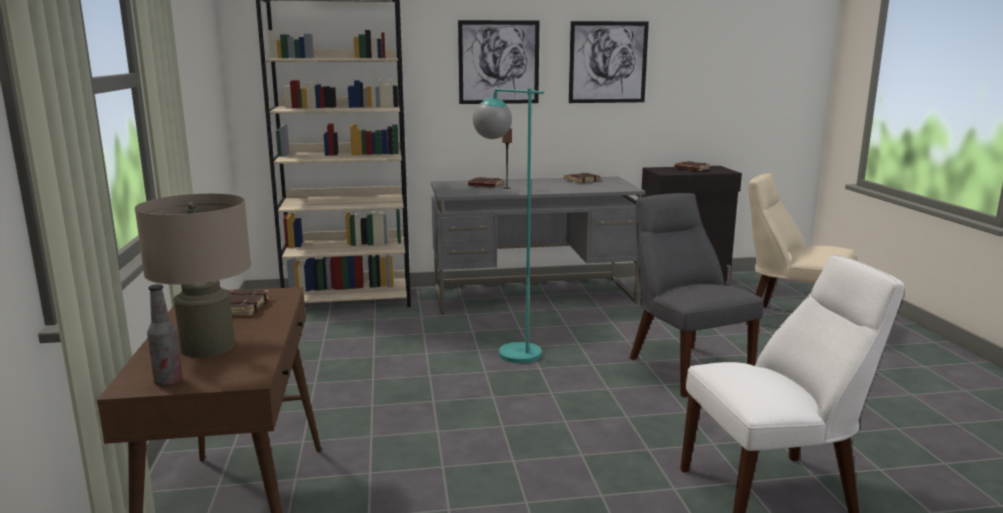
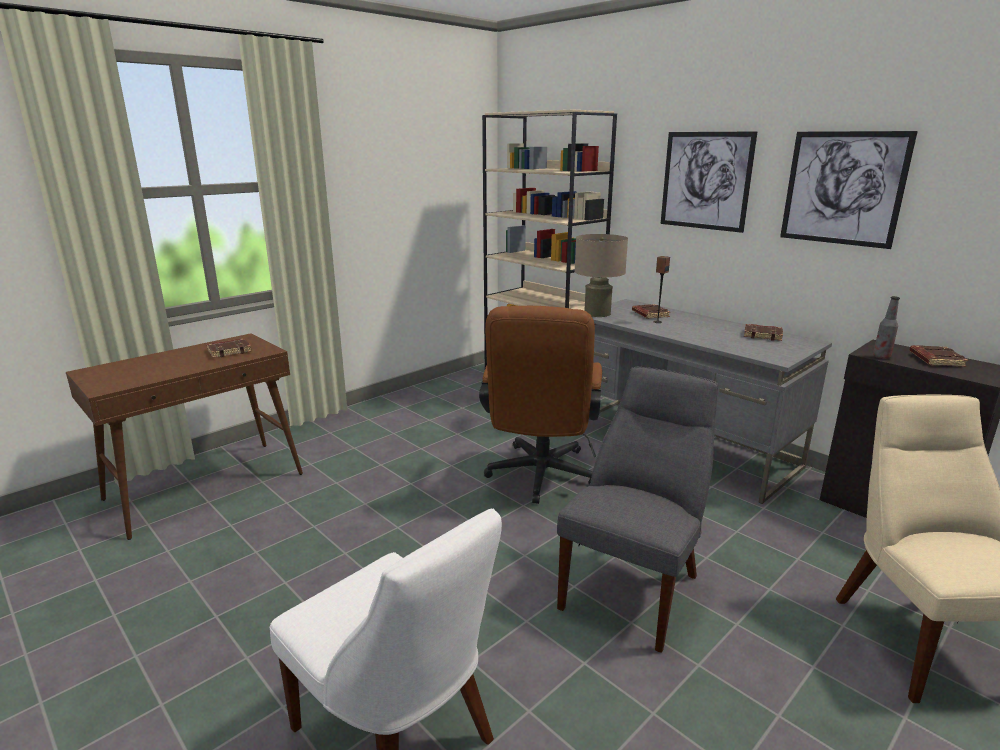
camera: 55 degrees right, 5 degrees up
(168, 382) = (92, 376): bottle -> bottle (881, 357)
(208, 347) = (152, 366): beige table lamp -> beige table lamp (597, 313)
(508, 350) = (540, 478): turquoise floor lamp -> brown office chair

